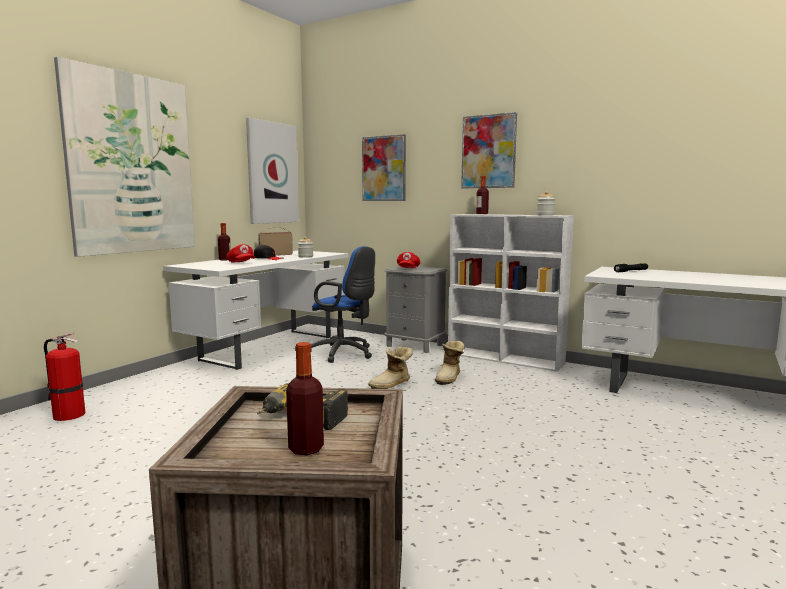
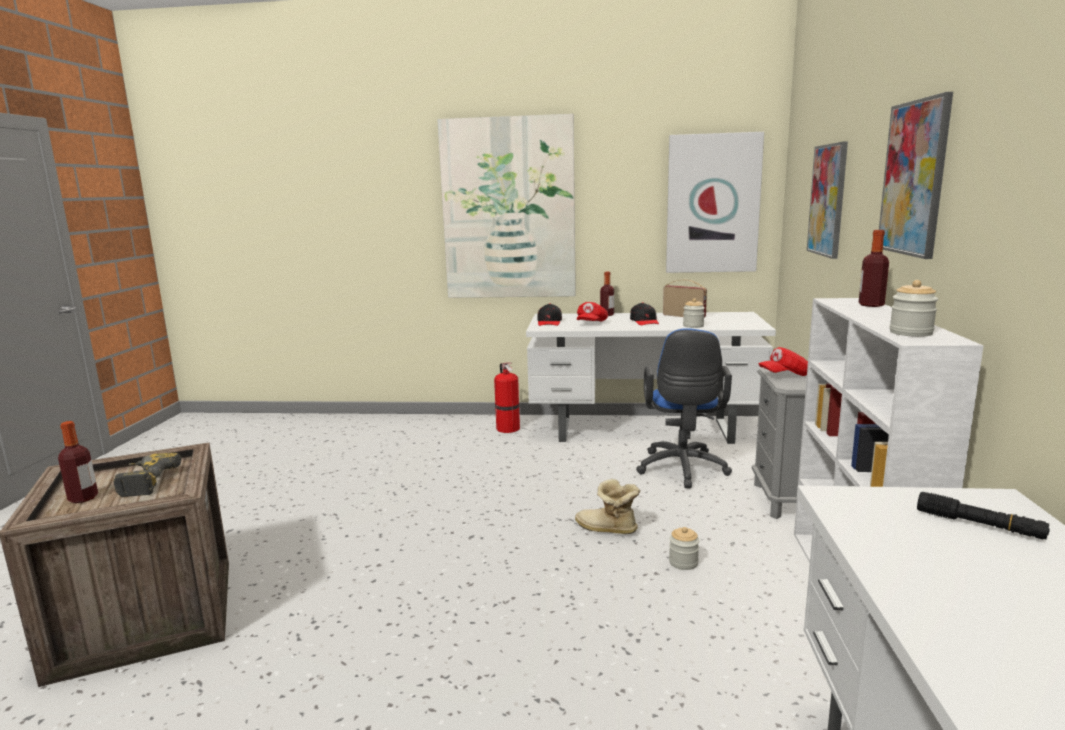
camera: 65 degrees right, 5 degrees up
(67, 415) = (402, 429): fire extinguisher -> fire extinguisher (507, 428)
(207, 266) = (549, 322): none -> black cap
(450, 378) = (683, 562): boot -> jar

